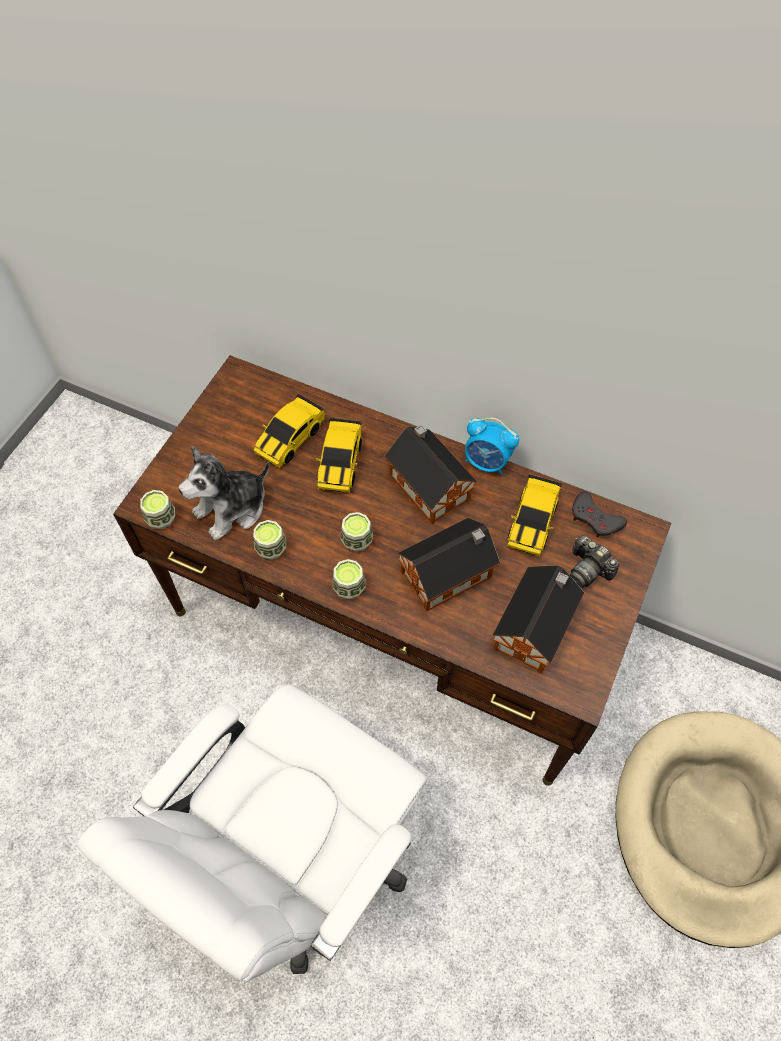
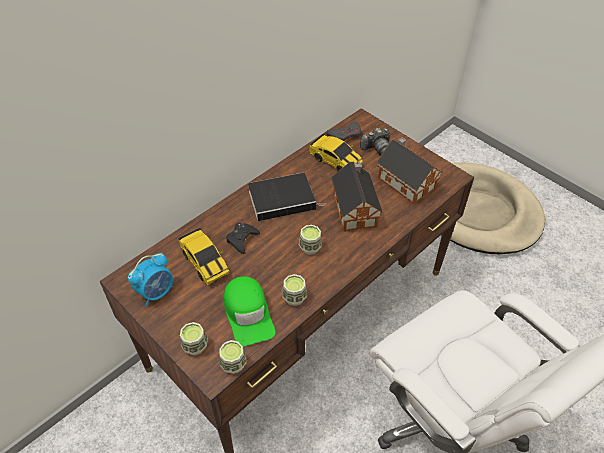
camera: 70 degrees left, 10 degrees down
(232, 509) = (248, 313): plush toy -> green cap
(340, 462) = (242, 239): toy car -> black game controller
(349, 587) = (344, 261): cup -> cup (195, 346)
(428, 484) = (283, 199): toy house -> book
(487, 462) = (282, 167): alarm clock -> alarm clock (156, 292)

